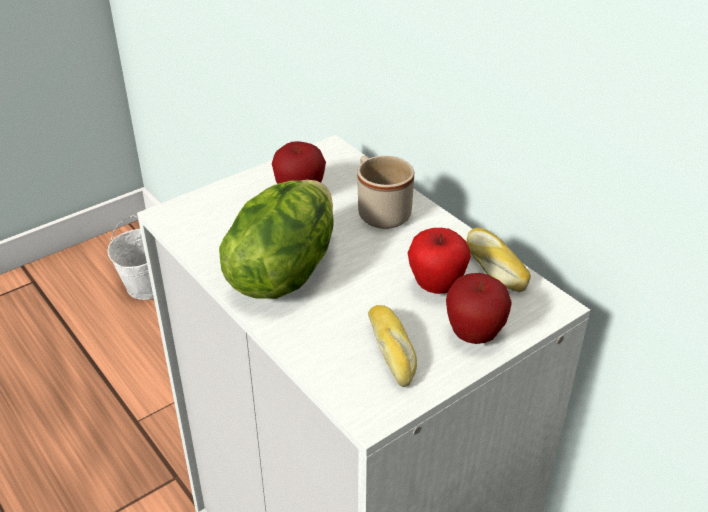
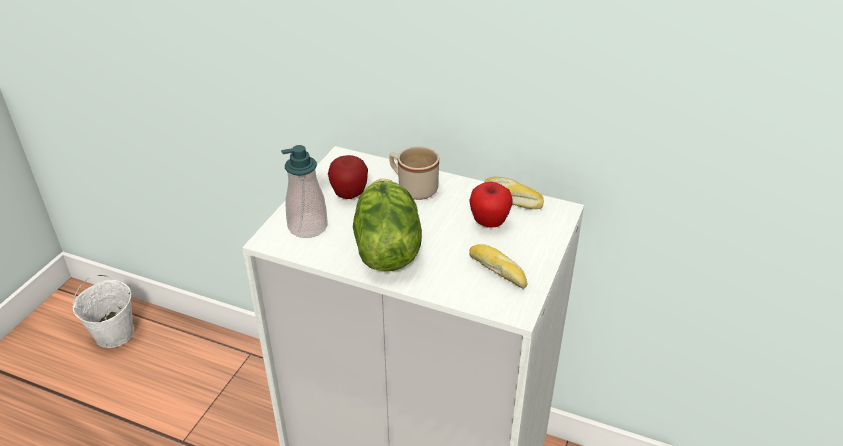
camera: 30 degrees left, 0 degrees up
(222, 214) = (308, 227): none -> soap dispenser
(474, 335) = (535, 243): apple -> none

